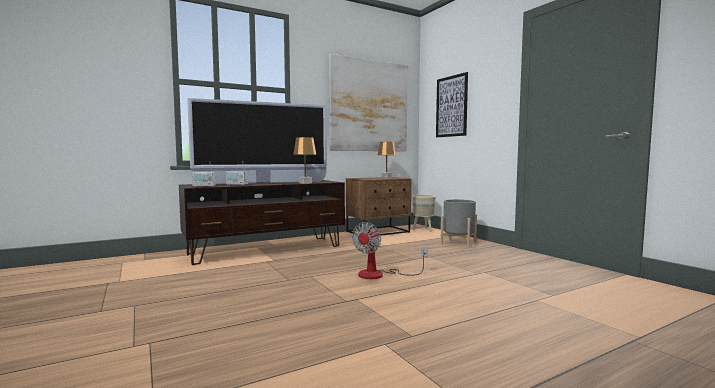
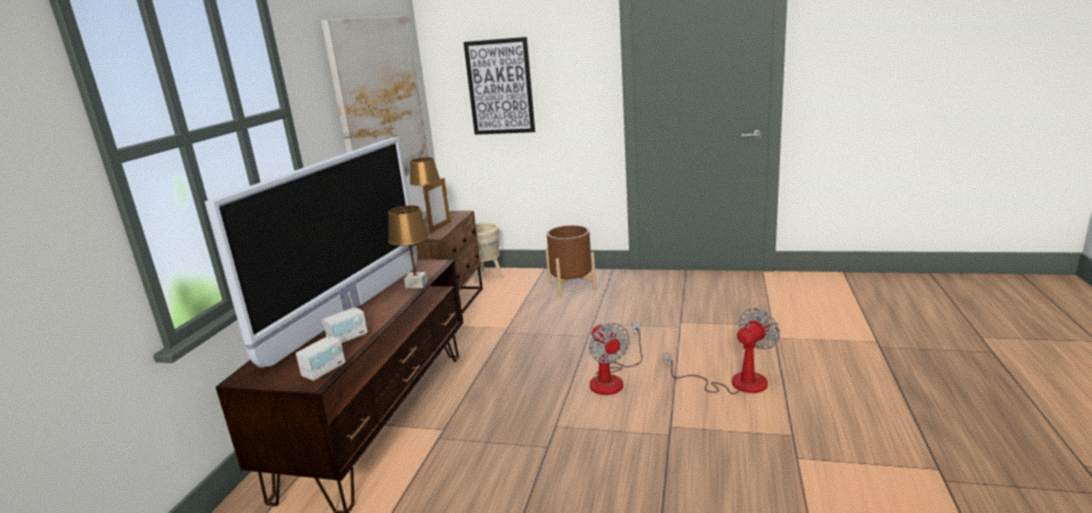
camera: 45 degrees left, 15 degrees up
(377, 178) = (440, 227): none -> picture frame
(443, 303) = (735, 383): none -> fan
(458, 243) = (571, 286): grey planter -> brown planter

